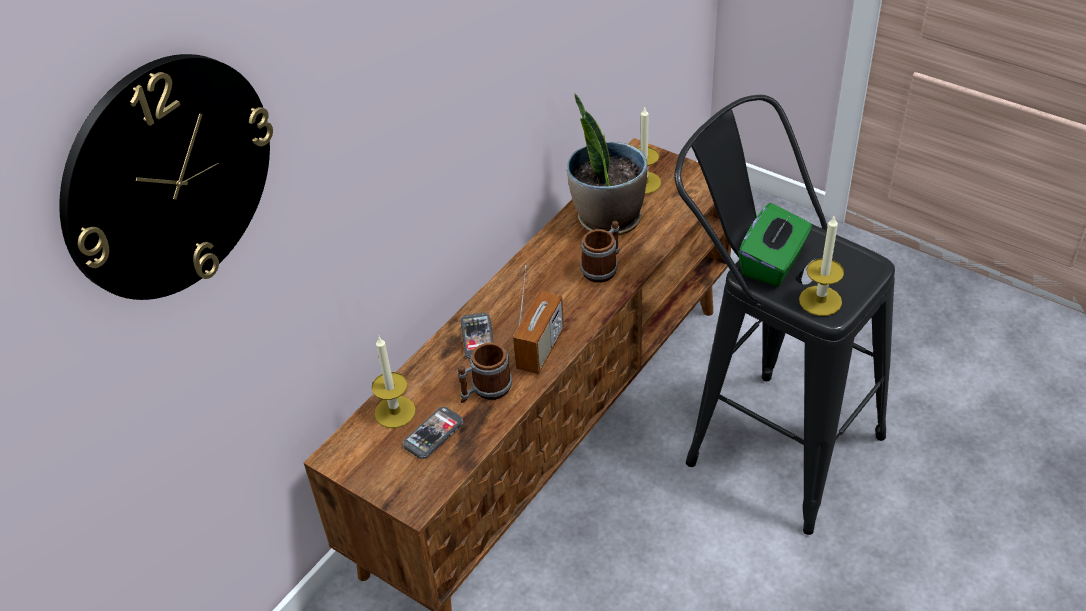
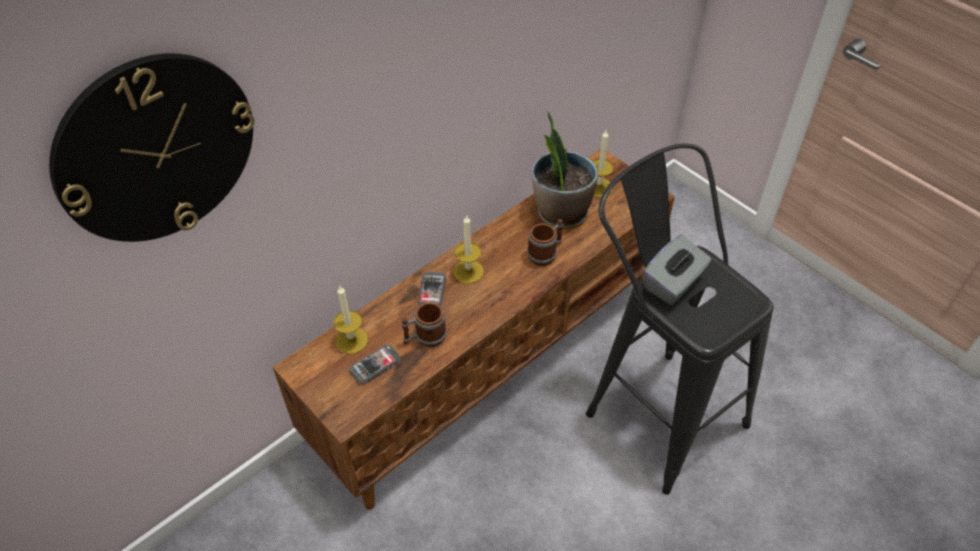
camera: 10 degrees right, 5 degrees up
(540, 349) = (477, 312): radio -> none
(773, 263) = (673, 284): green tissue box -> grey tissue box
(820, 301) = (702, 325): candle -> candle (468, 271)

